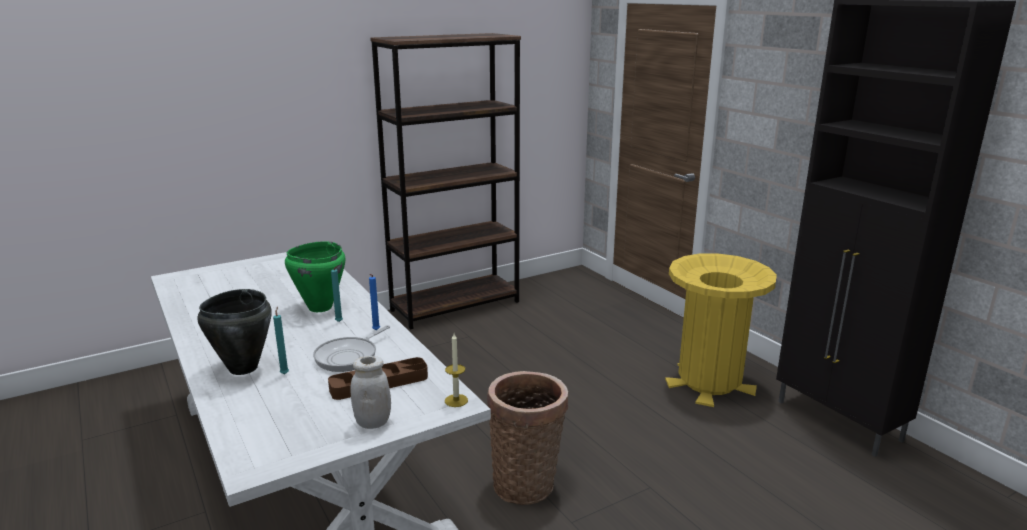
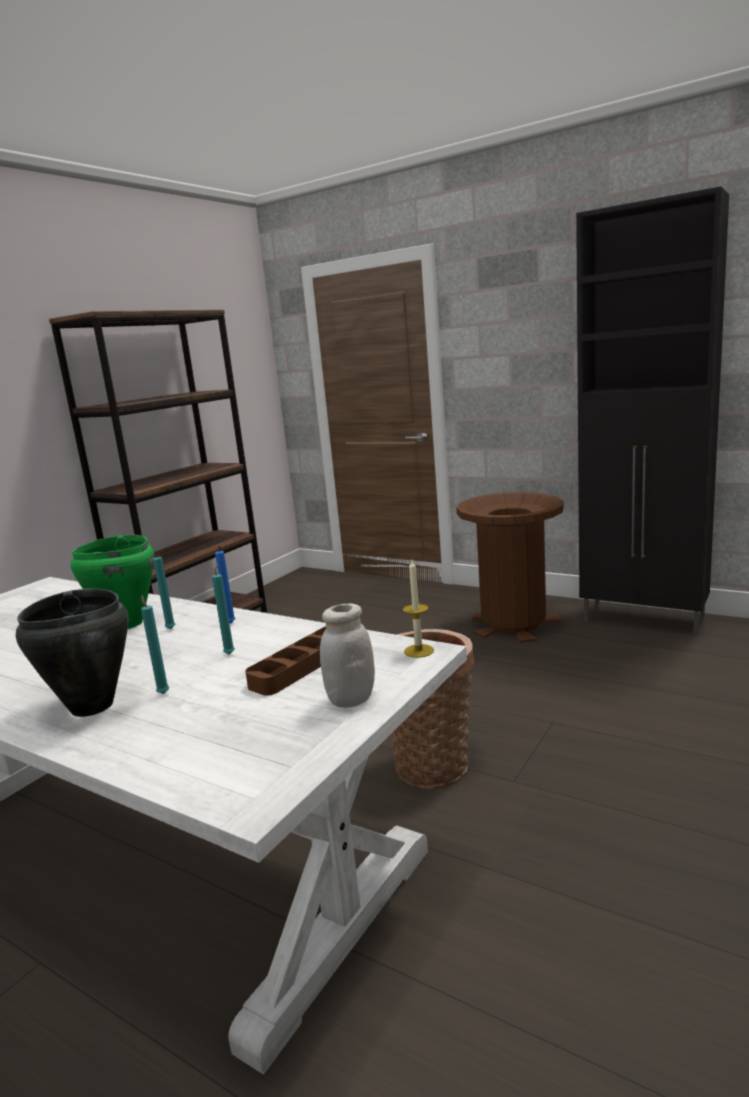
camera: 25 degrees left, 5 degrees down
(349, 356) = (230, 653): frying pan -> turquoise candle
(709, 382) = (513, 623): yellow trash can -> brown trash can

